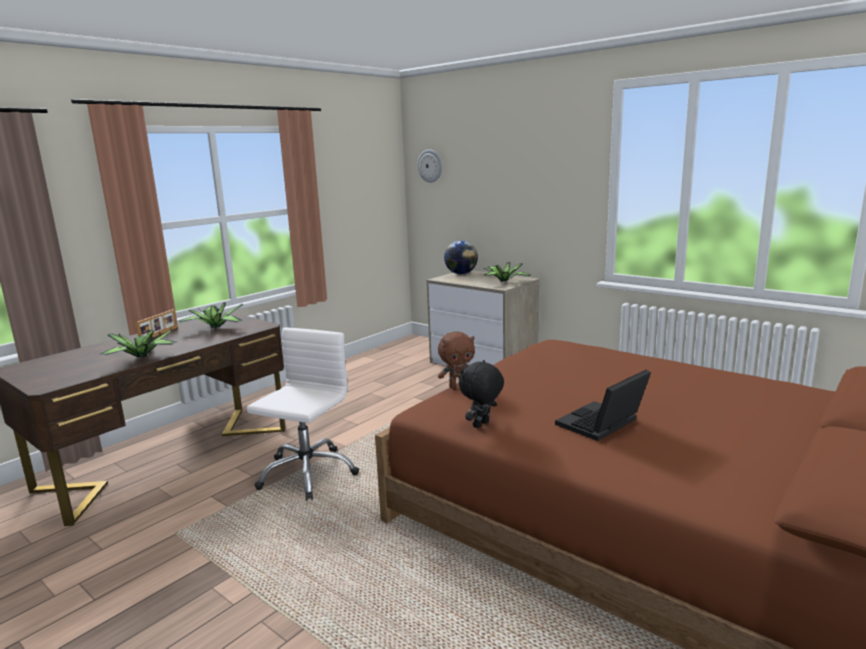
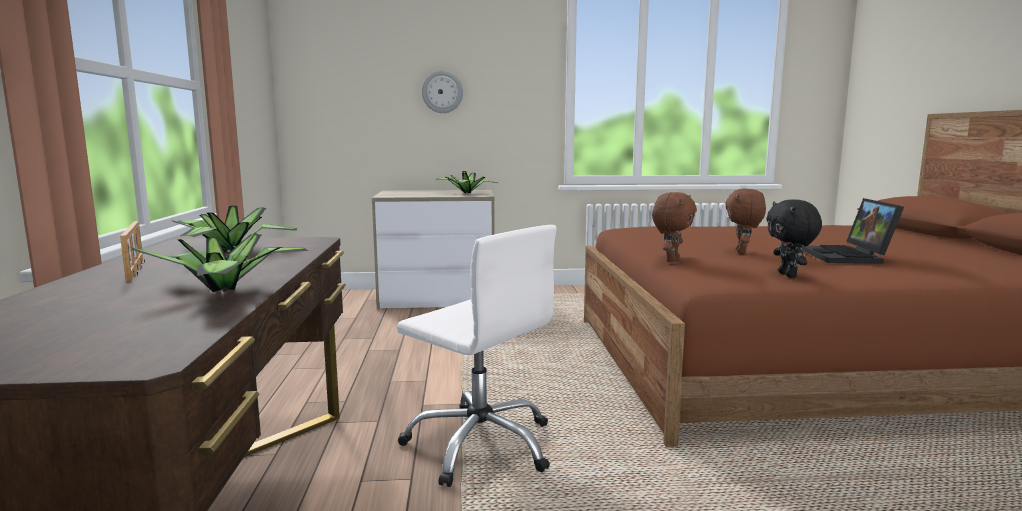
camera: 45 degrees left, 5 degrees down
(307, 473) = (481, 444): white office chair -> white office chair turned 150 degrees clockwise
(430, 166) = (321, 59): wall clock -> wall clock (442, 92)
(461, 274) = (395, 192): globe -> none
(538, 393) = (742, 252): none -> brown plush toy

